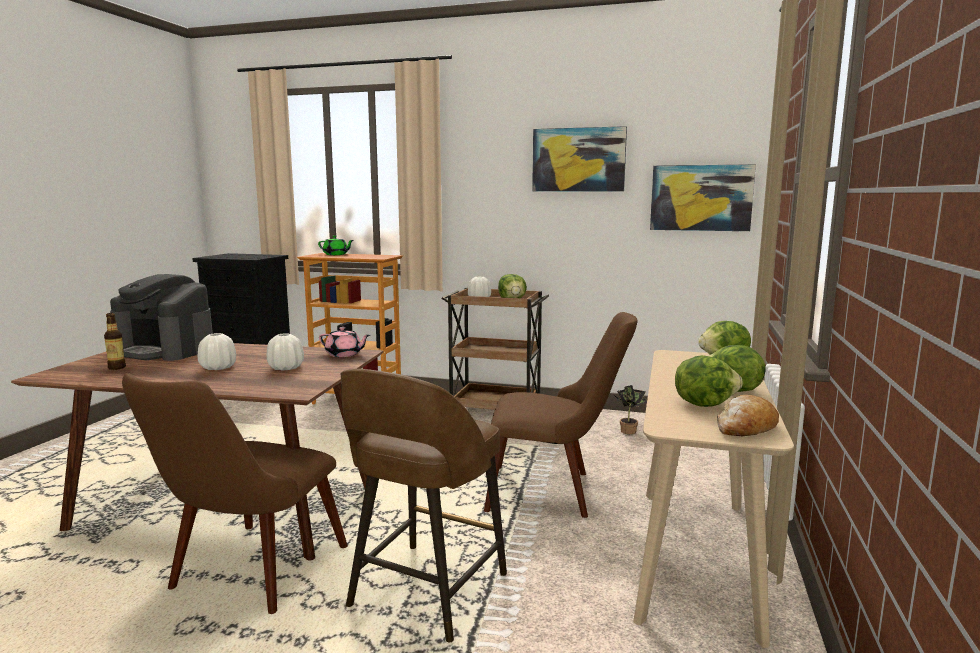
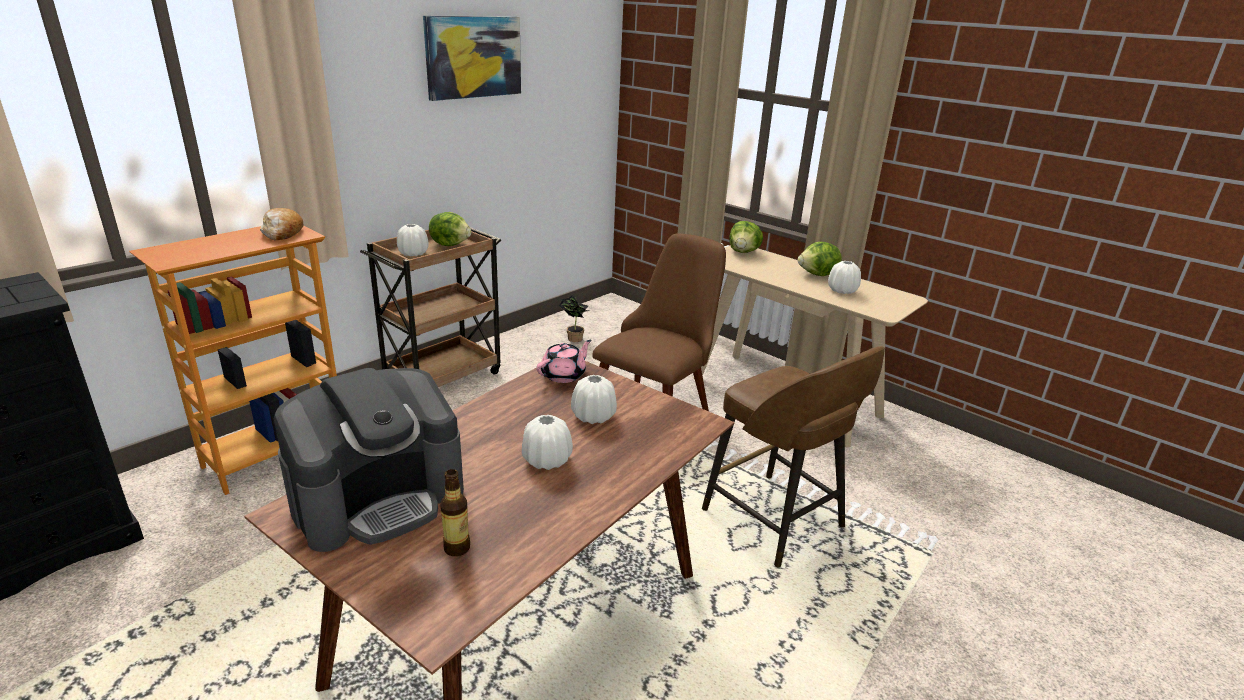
camera: 65 degrees left, 15 degrees up
(247, 579) = (701, 626): brown chair -> none
(336, 254) = (192, 247): green teapot -> none
(701, 198) = (576, 95): picture -> none
(703, 404) = (842, 290): lettuce -> white vase
(745, 427) = (891, 296): bread -> bread (282, 233)

